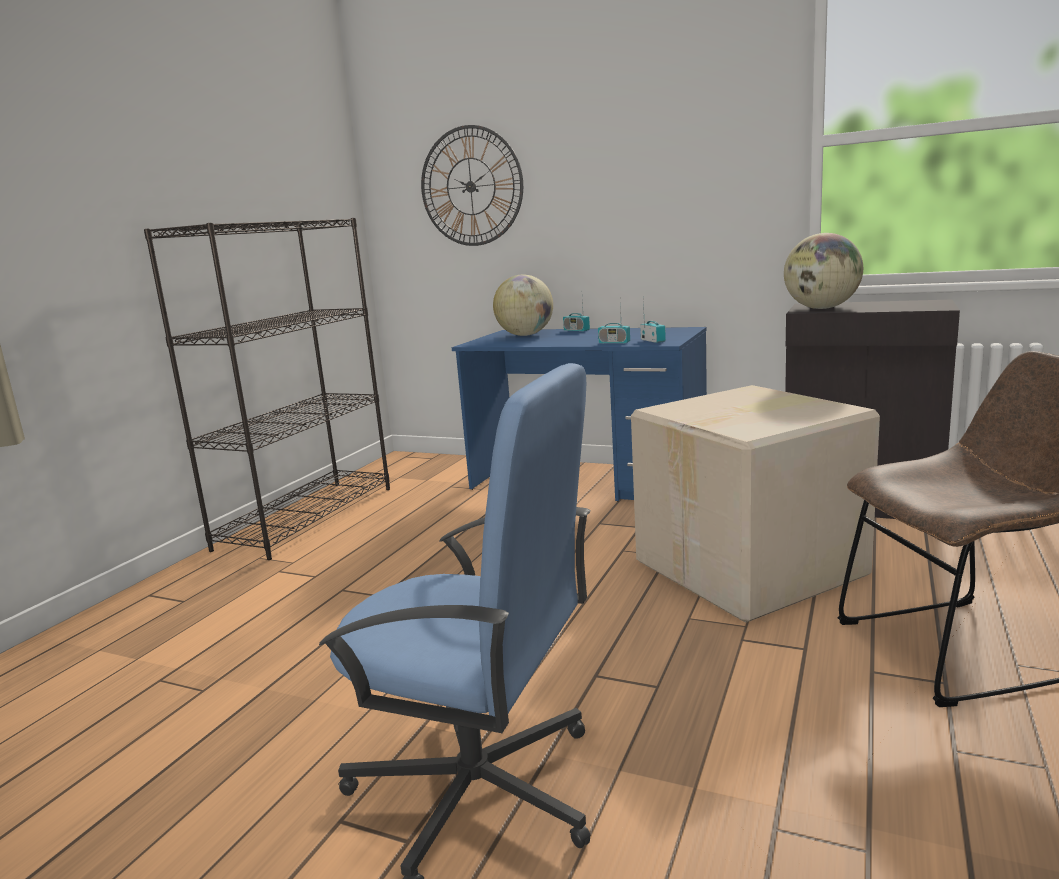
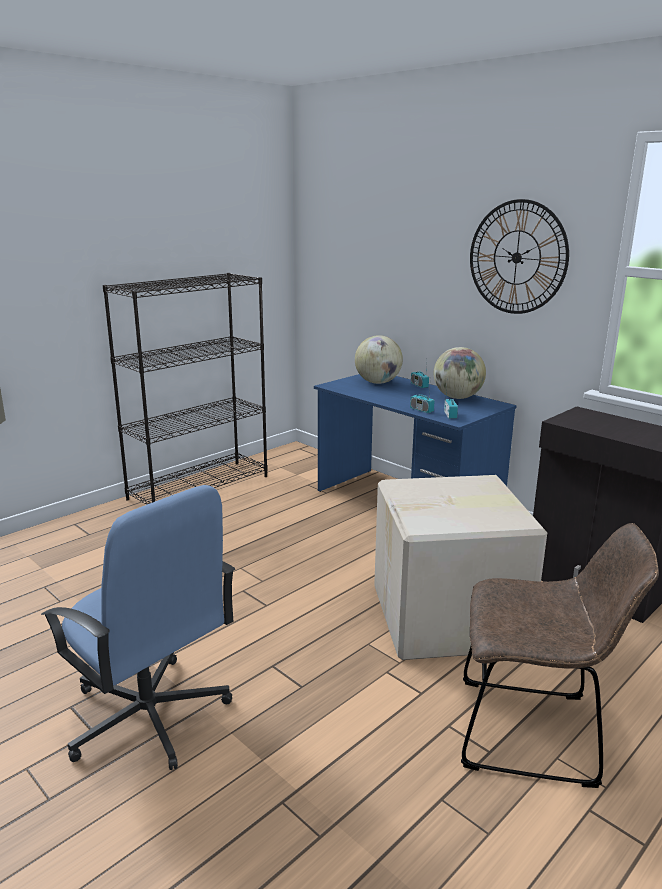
camera: 20 degrees right, 5 degrees up
(471, 186) = (364, 254): wall clock -> wall clock (517, 257)
(821, 308) = (579, 421): globe -> globe (457, 397)

